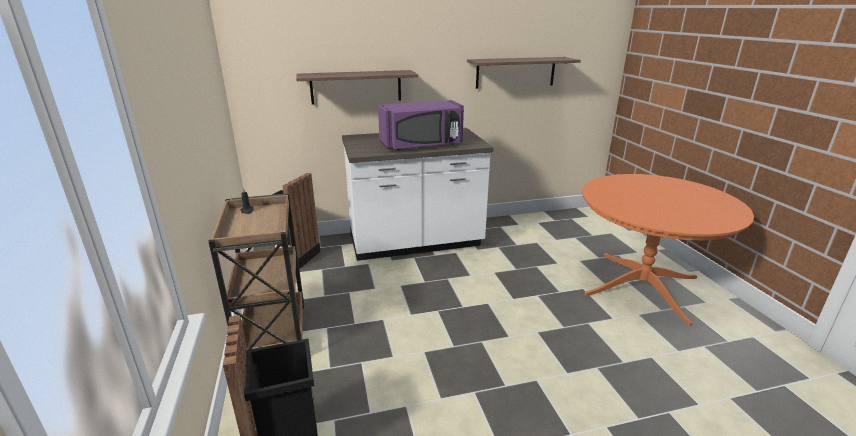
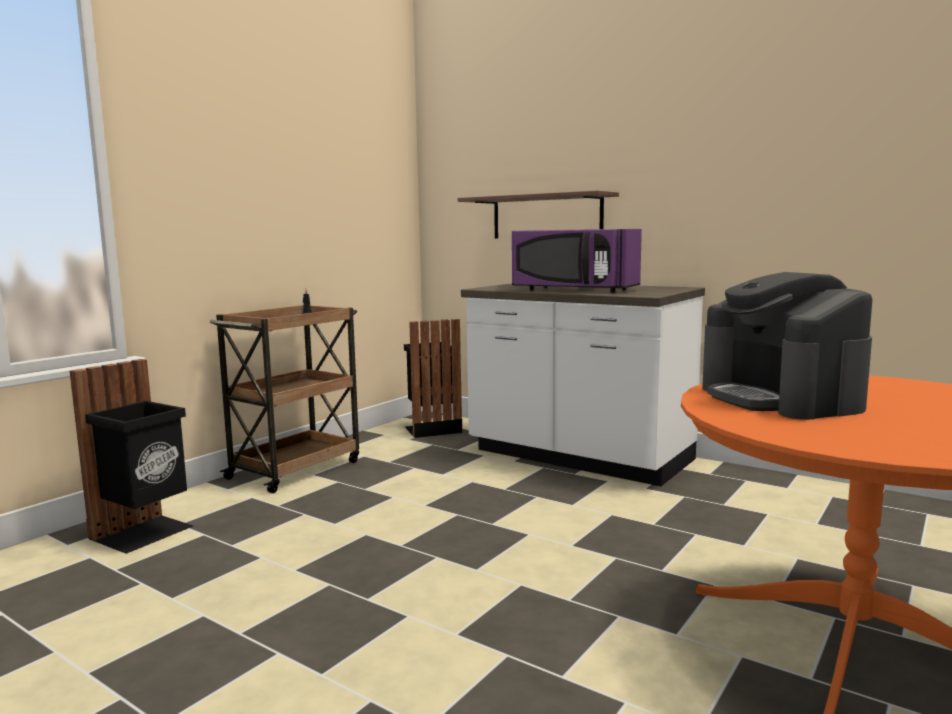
camera: 50 degrees right, 15 degrees down
(515, 72) = (803, 193): shelf -> none
(633, 203) = (780, 398): none -> coffee machine

